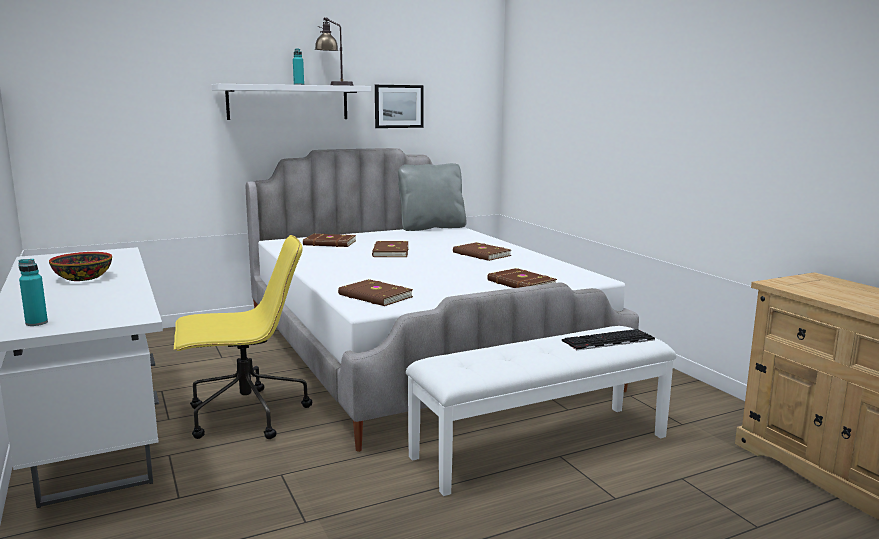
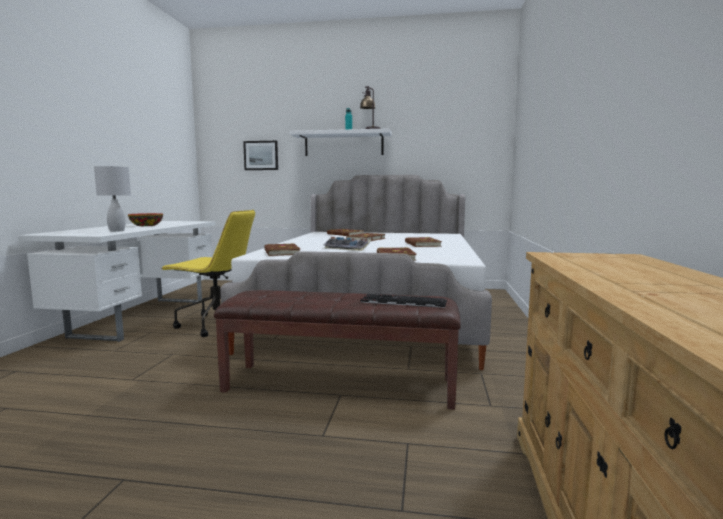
camera: 35 degrees right, 5 degrees down
(36, 323) = (63, 233): turquoise bottle -> none
(111, 301) = (117, 231): none -> white table lamp
(398, 106) = (422, 145): picture -> picture (261, 155)
(426, 275) = (348, 248): none -> keyboard
(431, 227) = (435, 233): grey pillow -> none
(540, 445) = (340, 384): white bench -> brown bench

